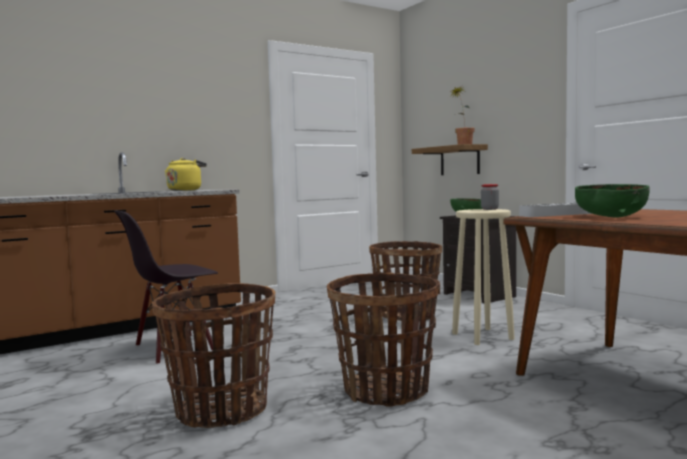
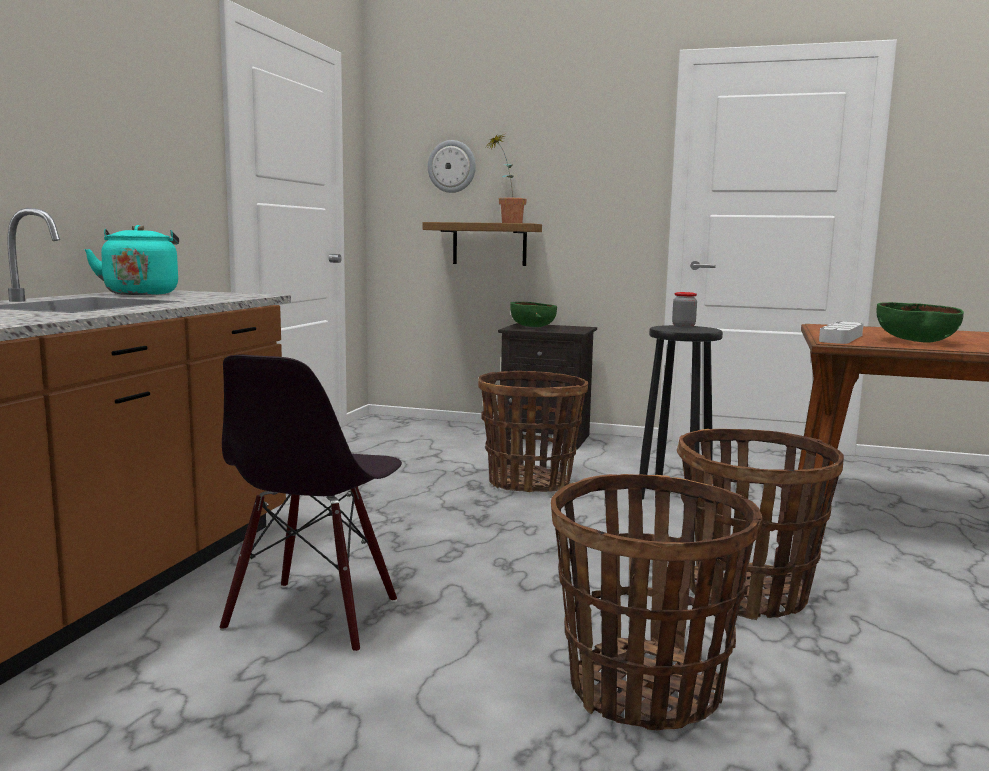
camera: 40 degrees left, 5 degrees up
(185, 190) = (141, 293): yellow kettle -> turquoise kettle
(440, 111) = (452, 166): none -> wall clock
(483, 336) = (675, 495): beige stool -> black stool

